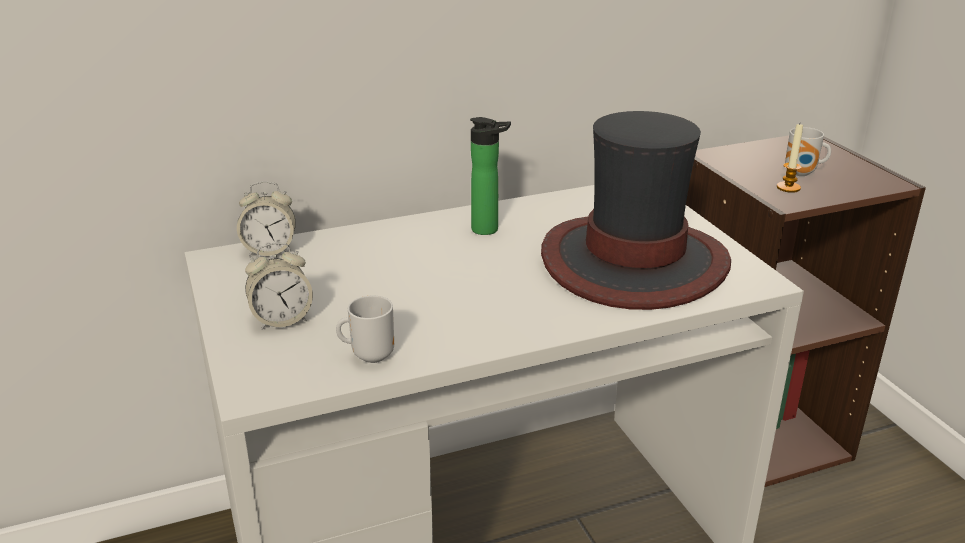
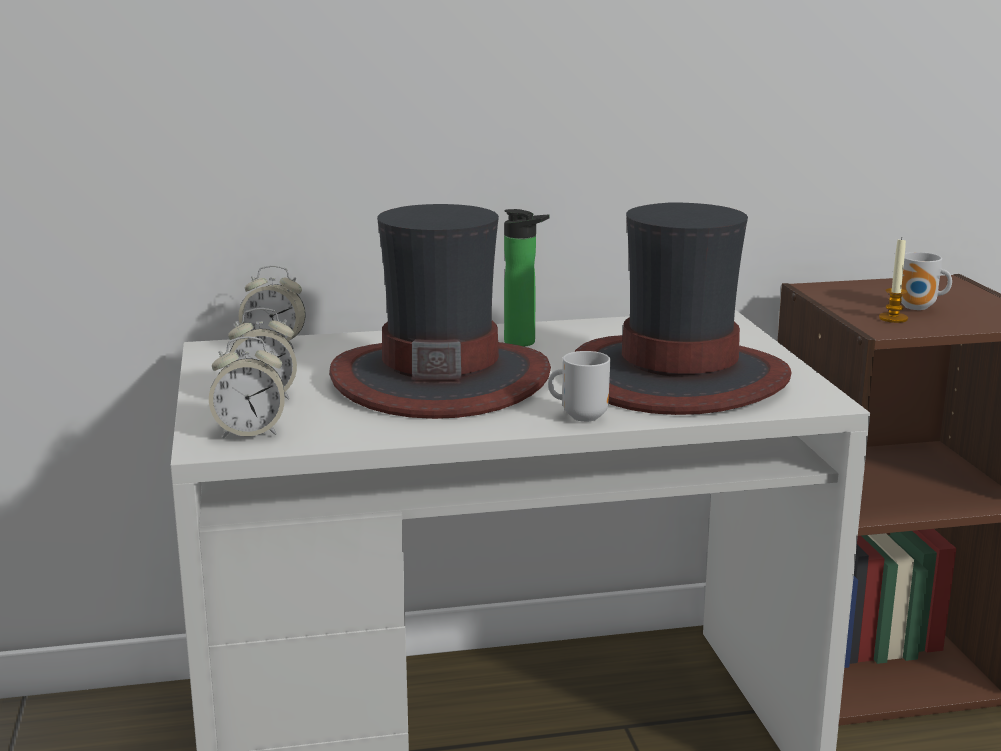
camera: 10 degrees right, 10 degrees down
(283, 368) = (250, 432): none -> alarm clock
(370, 355) = (345, 428): mug -> mug (581, 416)
(433, 281) = (440, 379): none -> hat

